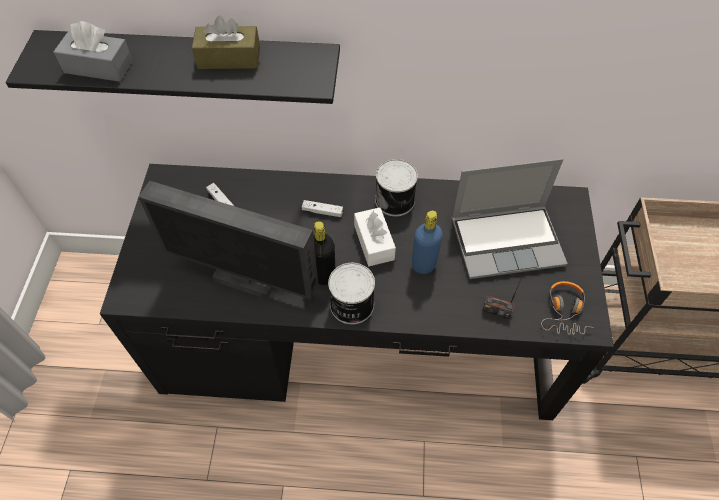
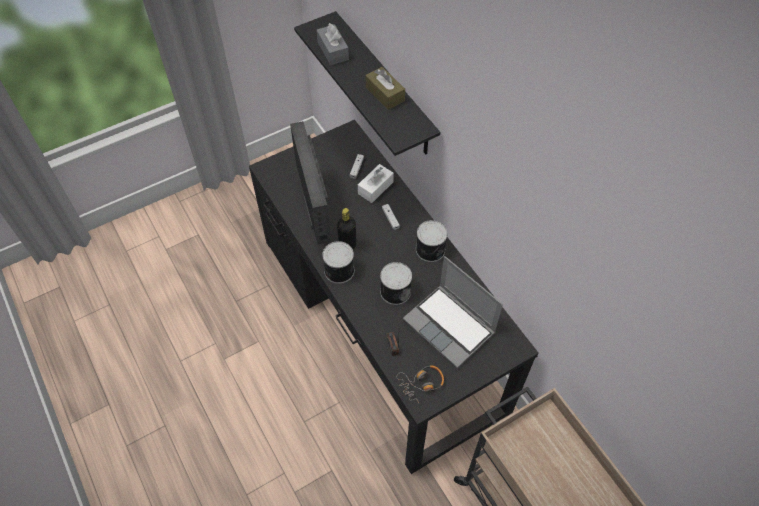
camera: 55 degrees right, 0 degrees up
(374, 242) = (390, 257): white tissue box -> white tissue box (375, 188)
(423, 264) = (395, 290): blue bottle -> can

